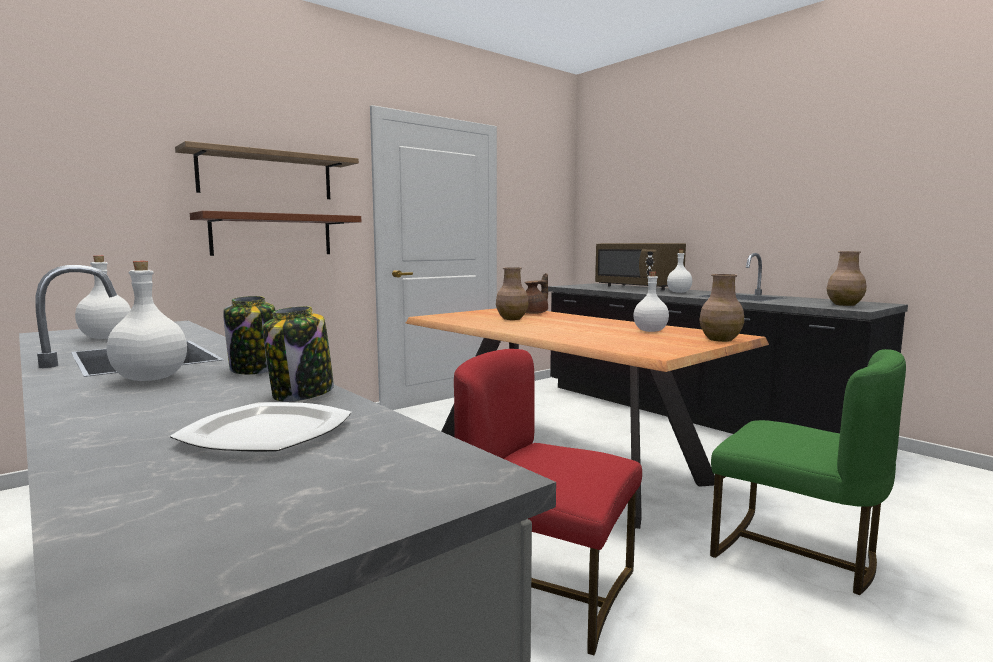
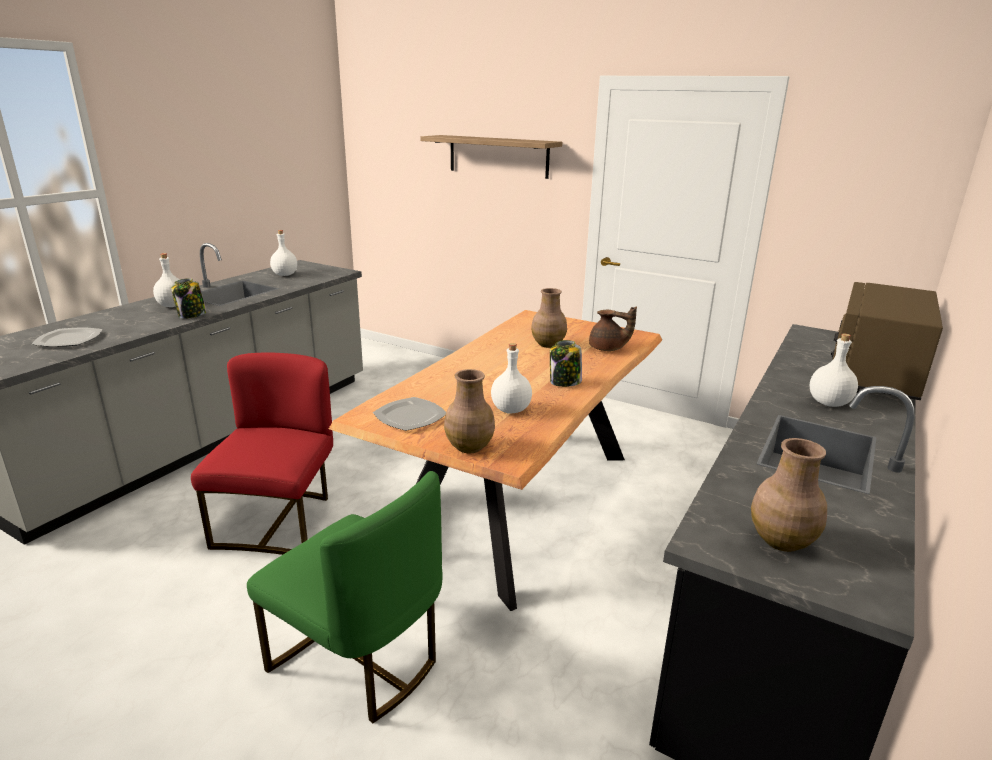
camera: 70 degrees right, 15 degrees up
(272, 235) = (499, 208): brown shelf -> none
(302, 394) = (132, 332): jar -> jar (564, 382)
(659, 345) = (410, 416): none -> plate
(795, 552) = (359, 660): green chair -> green chair turned 75 degrees counterclockwise

